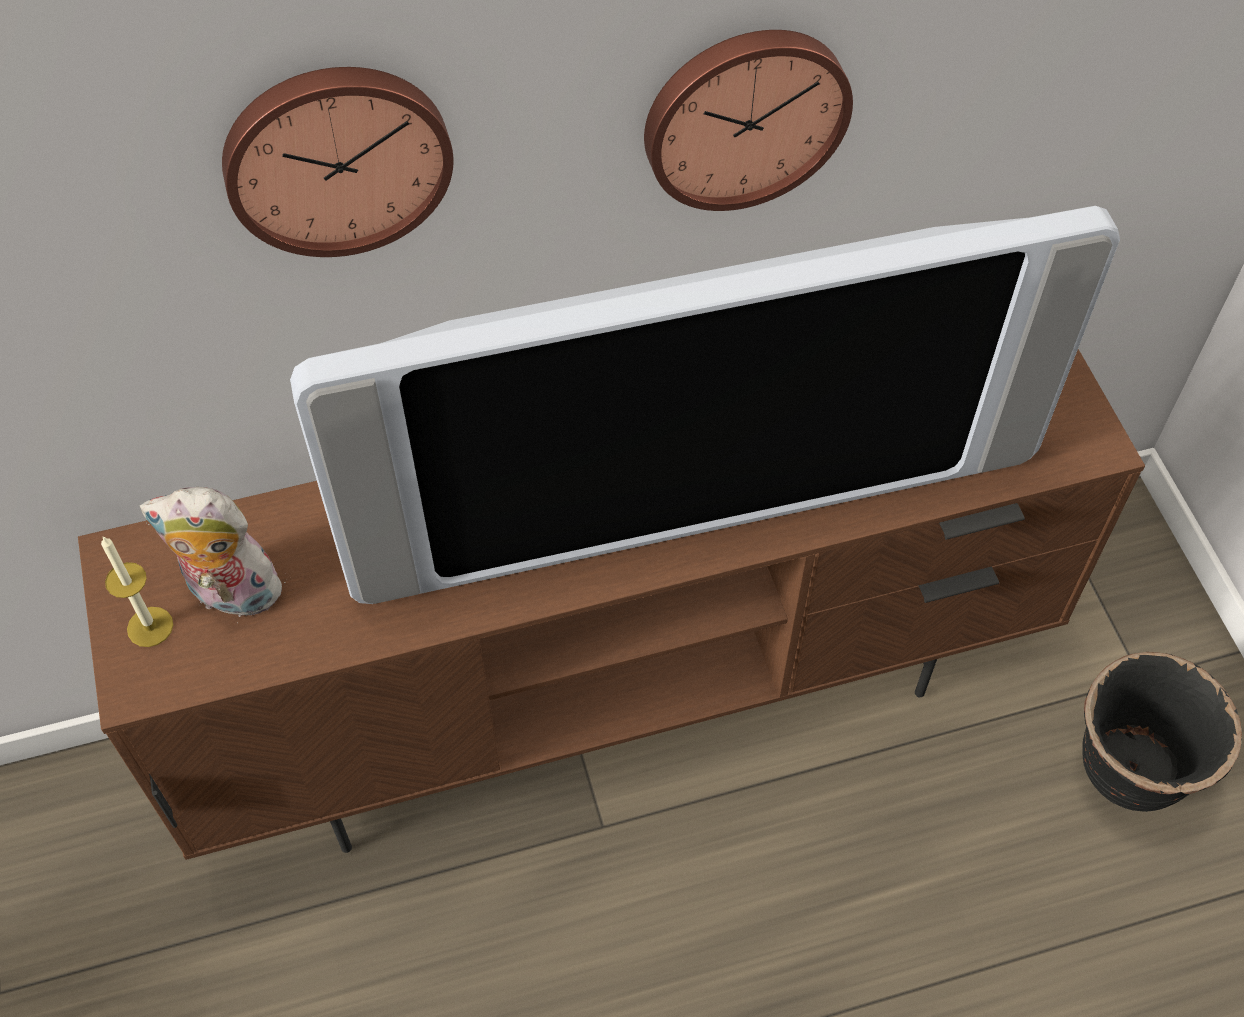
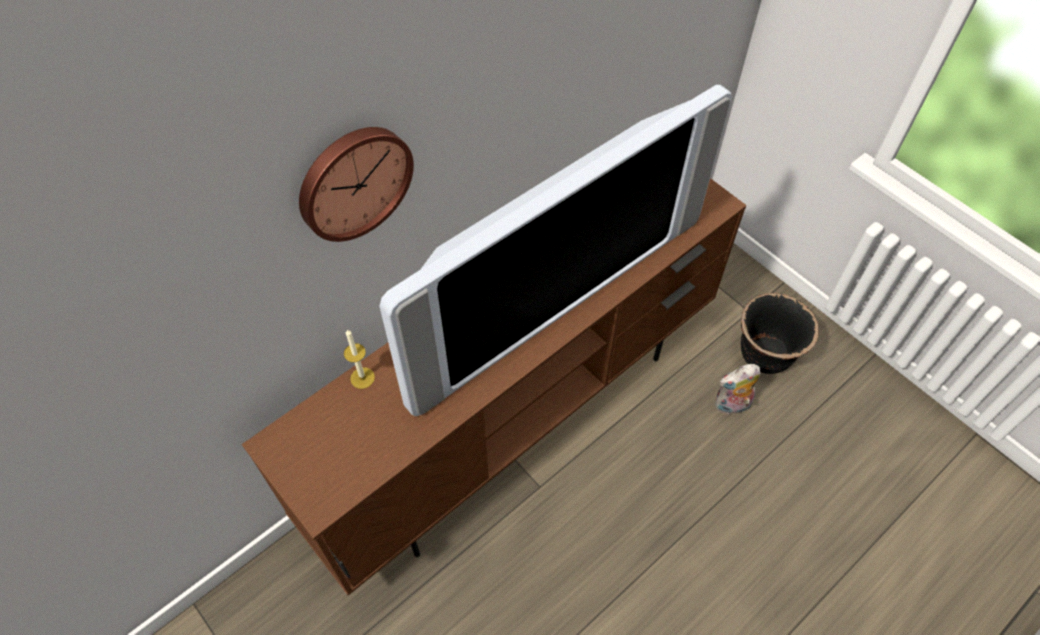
camera: 25 degrees left, 0 degrees up
(150, 627) = (309, 474): candle -> candle (362, 378)
(230, 595) = (344, 440): plush toy -> plush toy (731, 406)
(744, 115) = (534, 94): wall clock -> none

